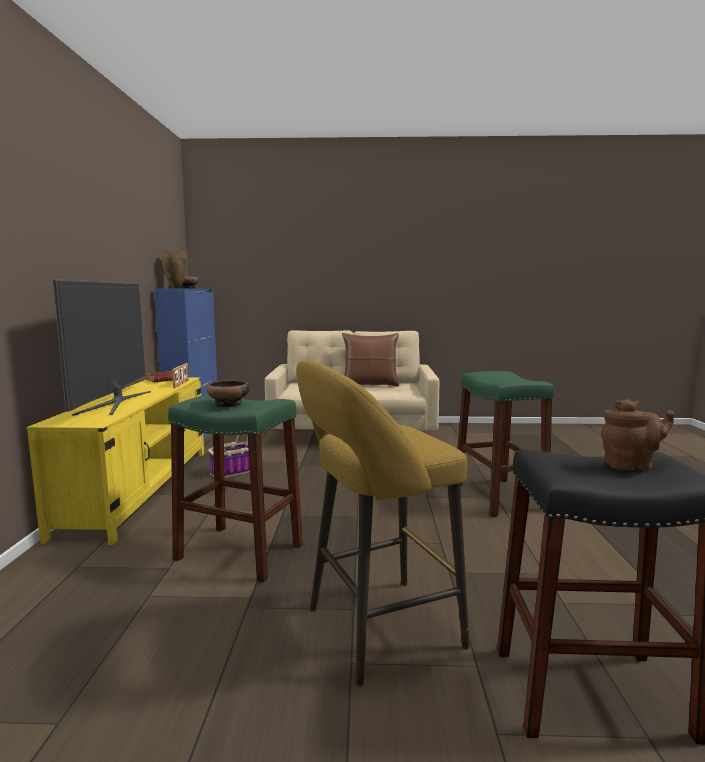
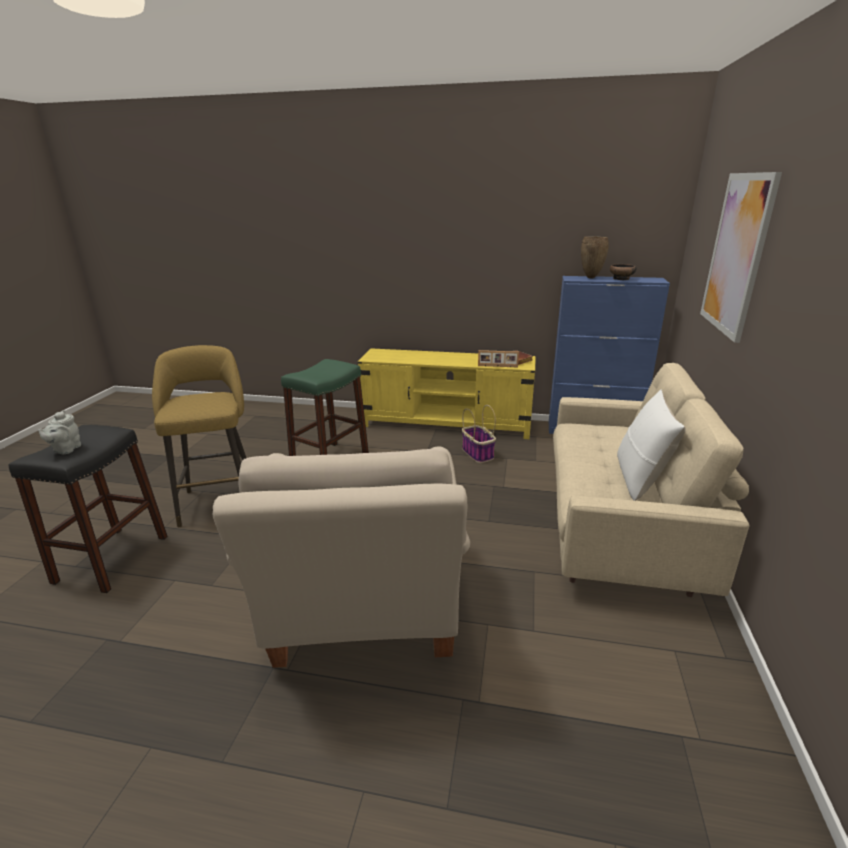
camera: 100 degrees right, 15 degrees up
(115, 402) = (427, 356): television -> none
(229, 404) = (316, 369): bowl -> none
(308, 255) = (737, 254): none -> picture
(370, 384) = (640, 478): brown pillow -> white pillow
(499, 497) = (363, 609): green stool -> beige armchair
(631, 465) = (66, 450): brown teapot -> grey teapot

